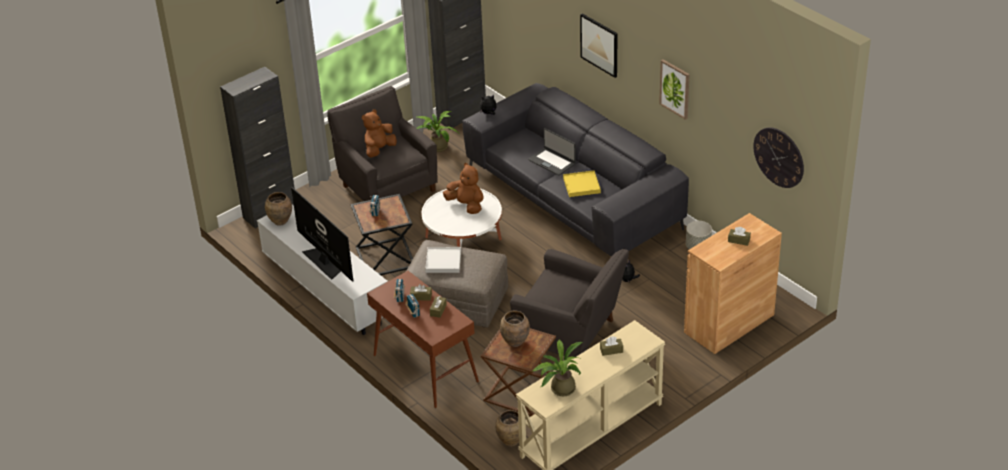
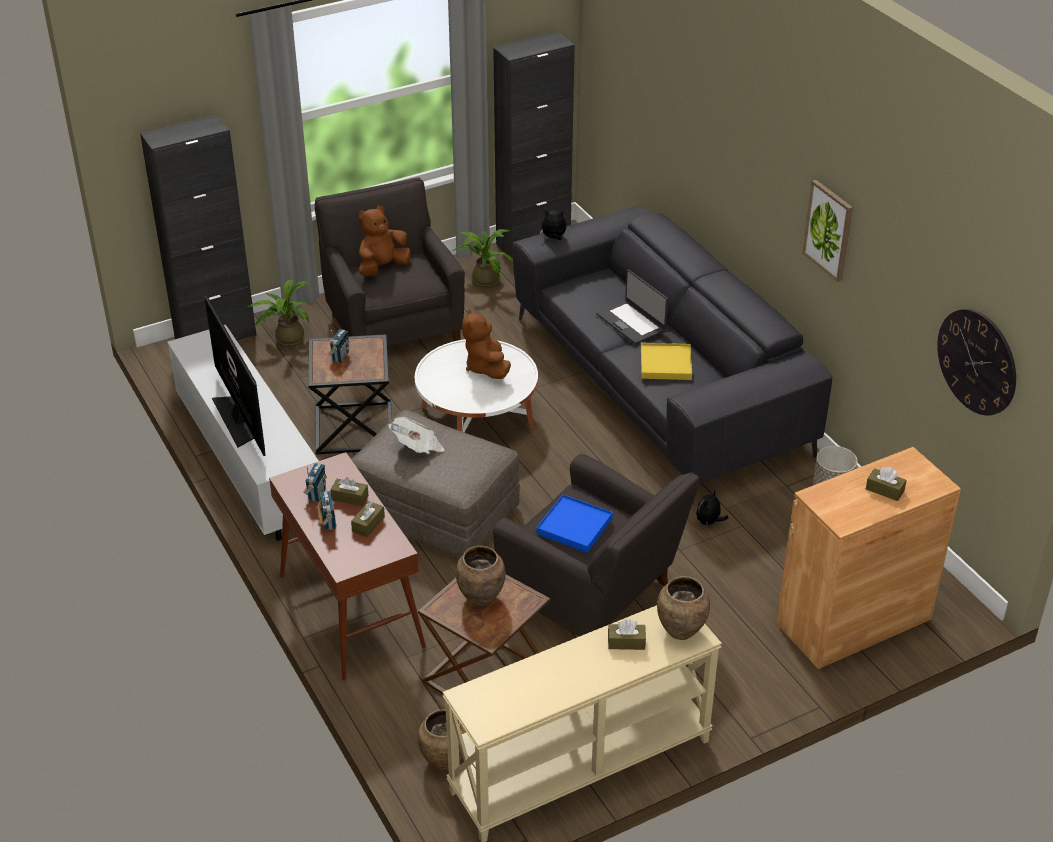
camera: 10 degrees right, 0 degrees up
(280, 221) = (199, 348): brown vase -> brown vase (680, 631)
(443, 261) = (417, 447): white tray -> newspaper
(466, 205) = (486, 368): brown plush toy -> brown plush toy turned 150 degrees counterclockwise
(556, 293) = (574, 526): none -> blue tray
(559, 389) = (518, 696): potted plant -> potted plant (286, 339)
(599, 45) = (727, 151): picture -> none

